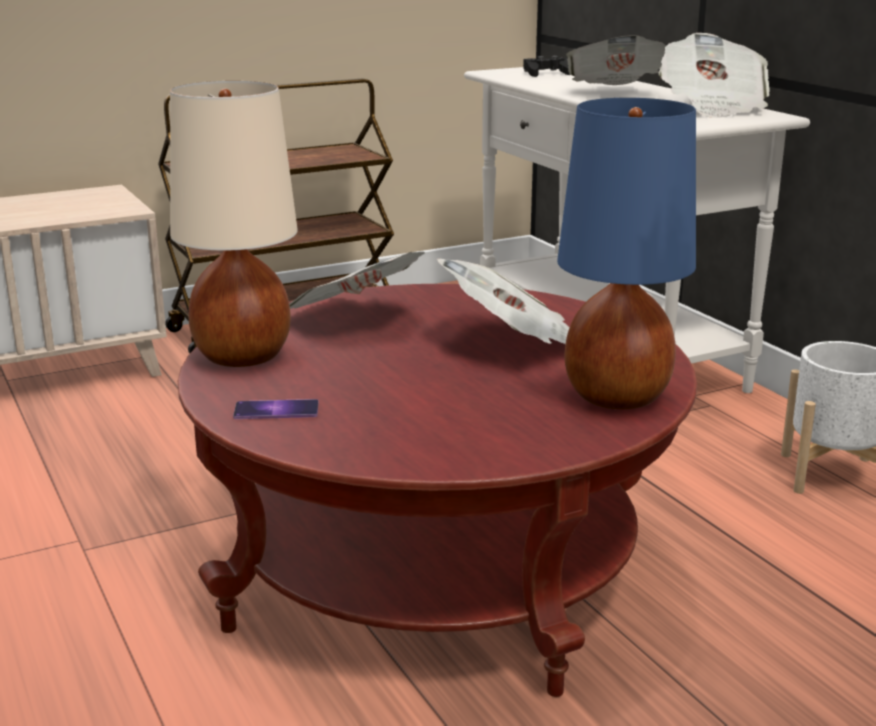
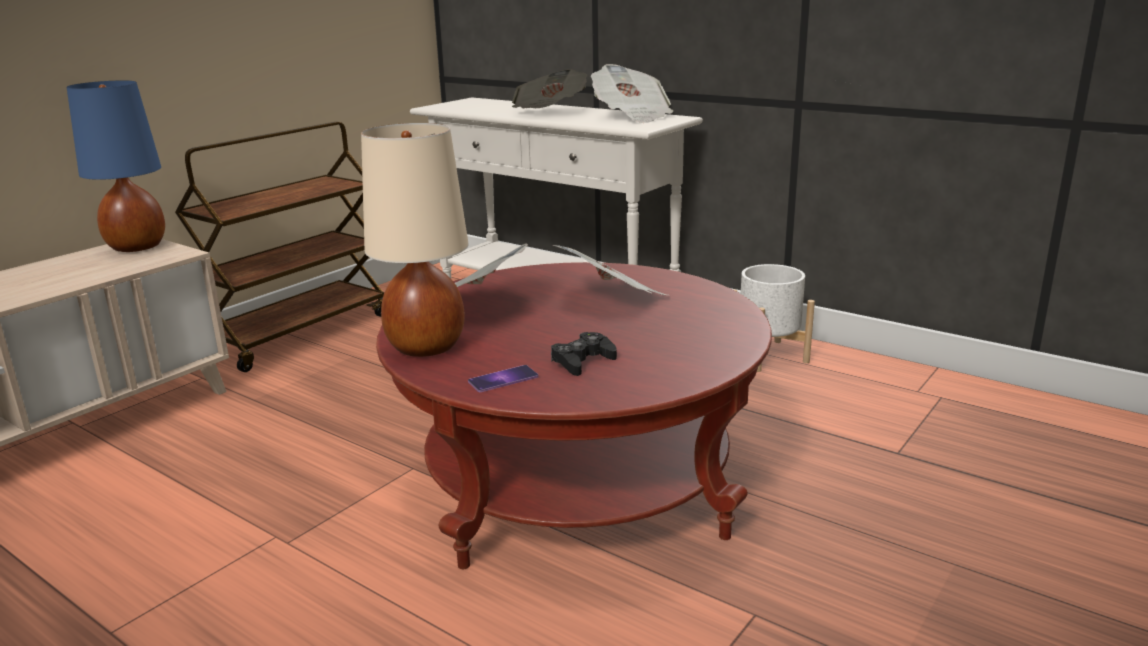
camera: 25 degrees left, 0 degrees up
(545, 73) = (475, 105): black game controller -> black game controller (582, 361)
(616, 397) = (718, 321): blue table lamp -> blue table lamp (136, 247)

